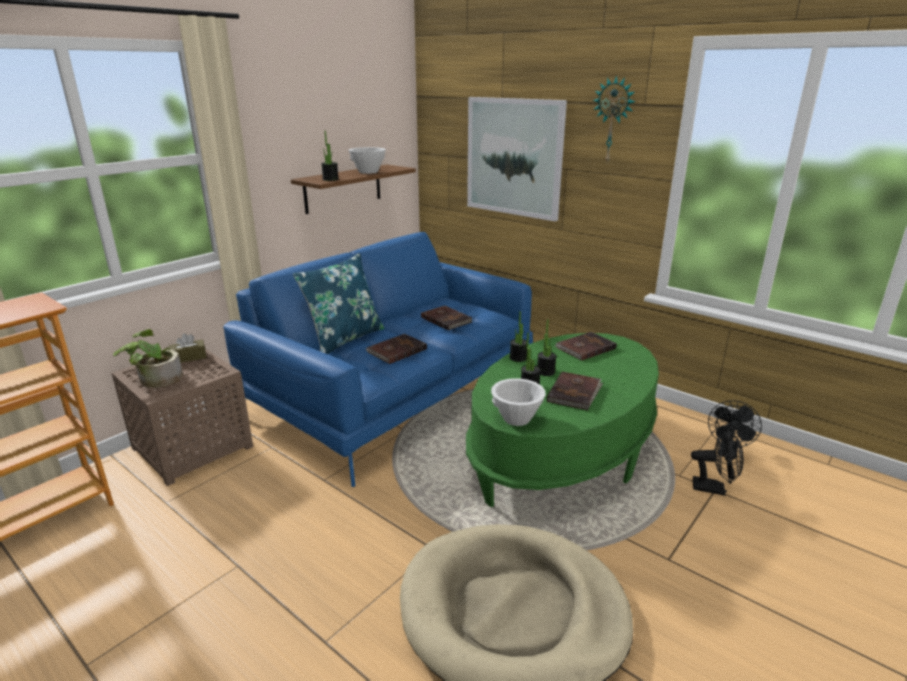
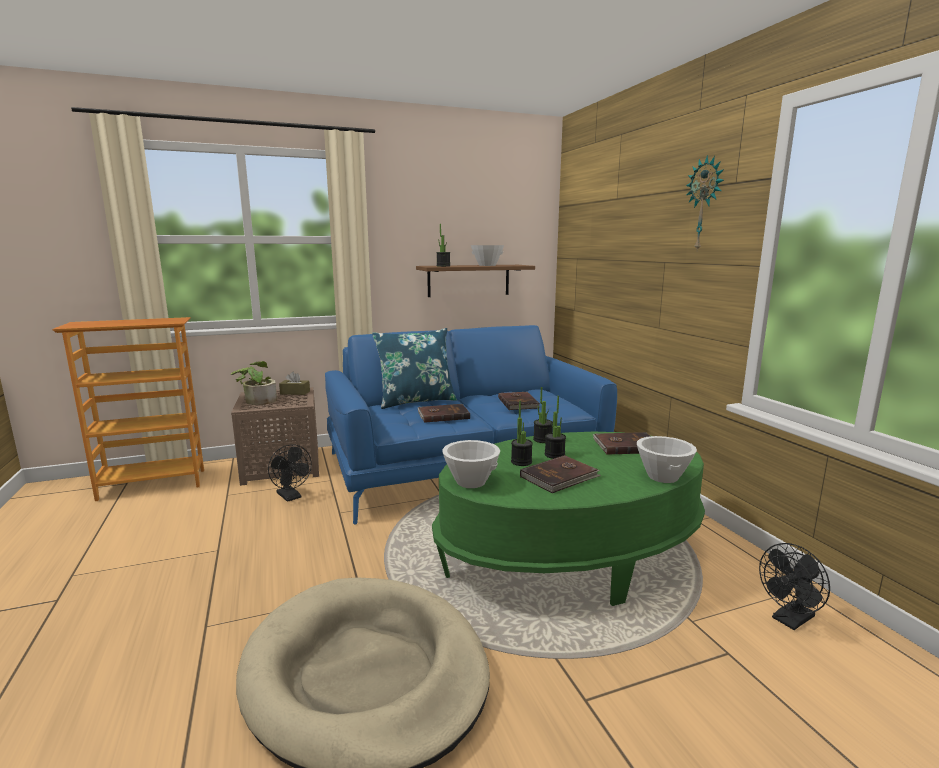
camera: 30 degrees right, 10 degrees down
(514, 157) = (622, 254): picture -> none
(640, 372) = (662, 477): none -> white bowl
(714, 488) = (728, 651): black fan -> black fan (291, 497)

